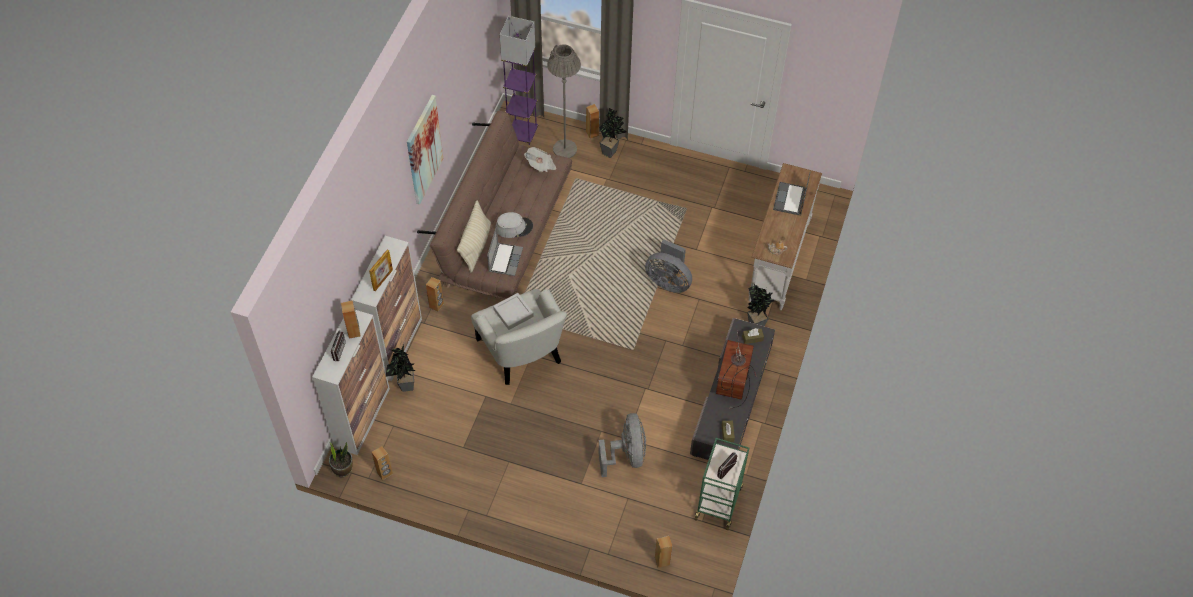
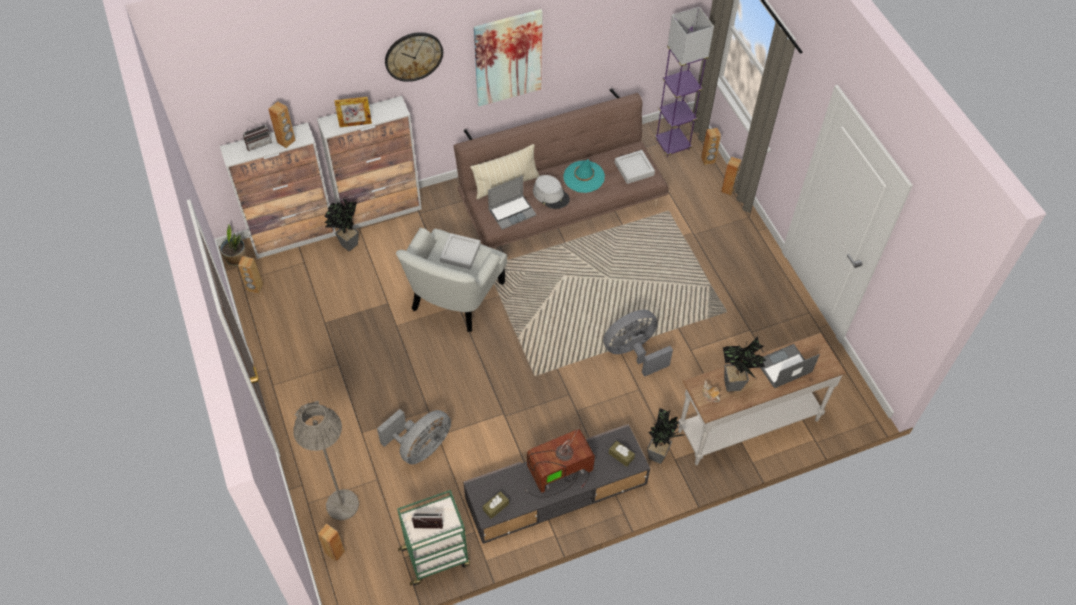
camera: 50 degrees right, 0 degrees up
(384, 196) = (413, 56): none -> wall clock
(436, 305) = (444, 209): brown speaker -> brown speaker (708, 160)
(517, 198) = (584, 177): none -> turquoise hat
(540, 165) = (634, 169): newspaper -> grey tray
(565, 149) = (690, 183): grey floor lamp -> grey floor lamp (342, 505)
(611, 151) = (724, 215): potted plant -> potted plant (736, 386)
(668, 281) = (633, 352): grey fan -> grey fan turned 75 degrees clockwise

